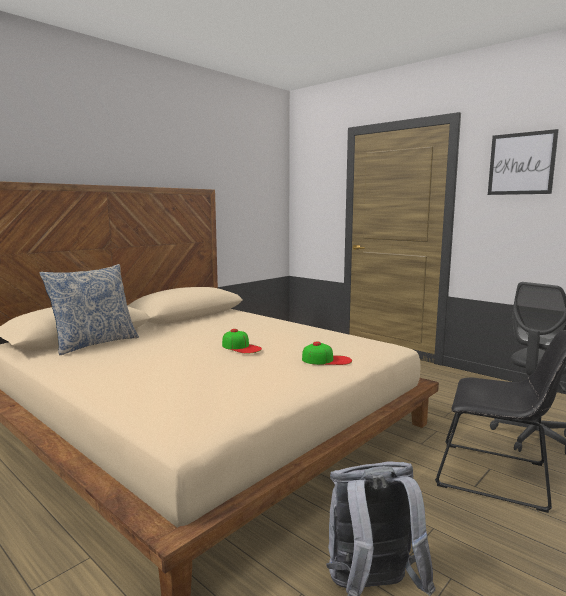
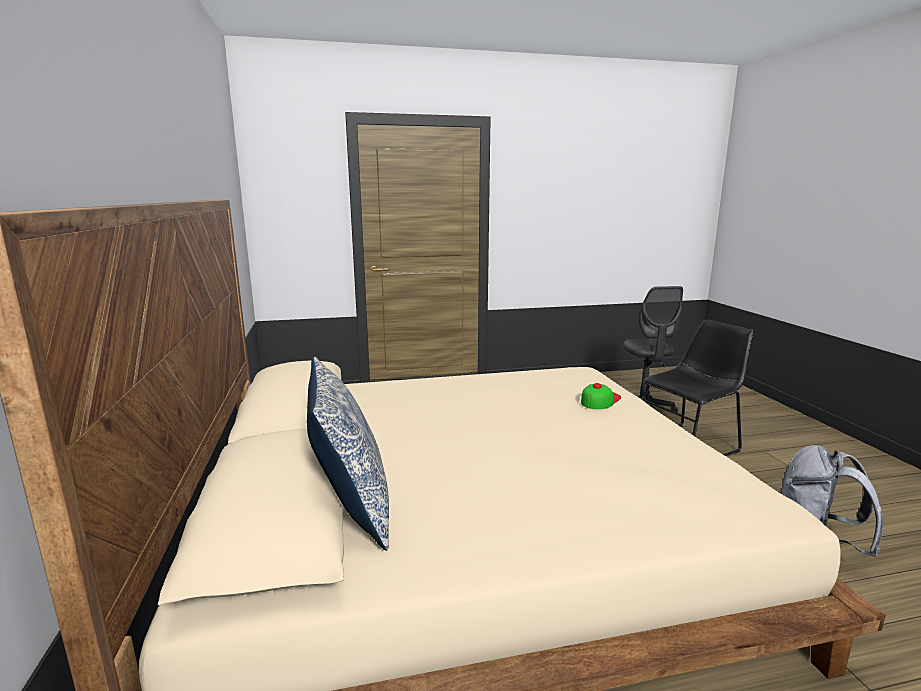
camera: 55 degrees left, 5 degrees up
(241, 347) = (515, 421): cap -> none
(521, 163) = (548, 176): picture -> none

